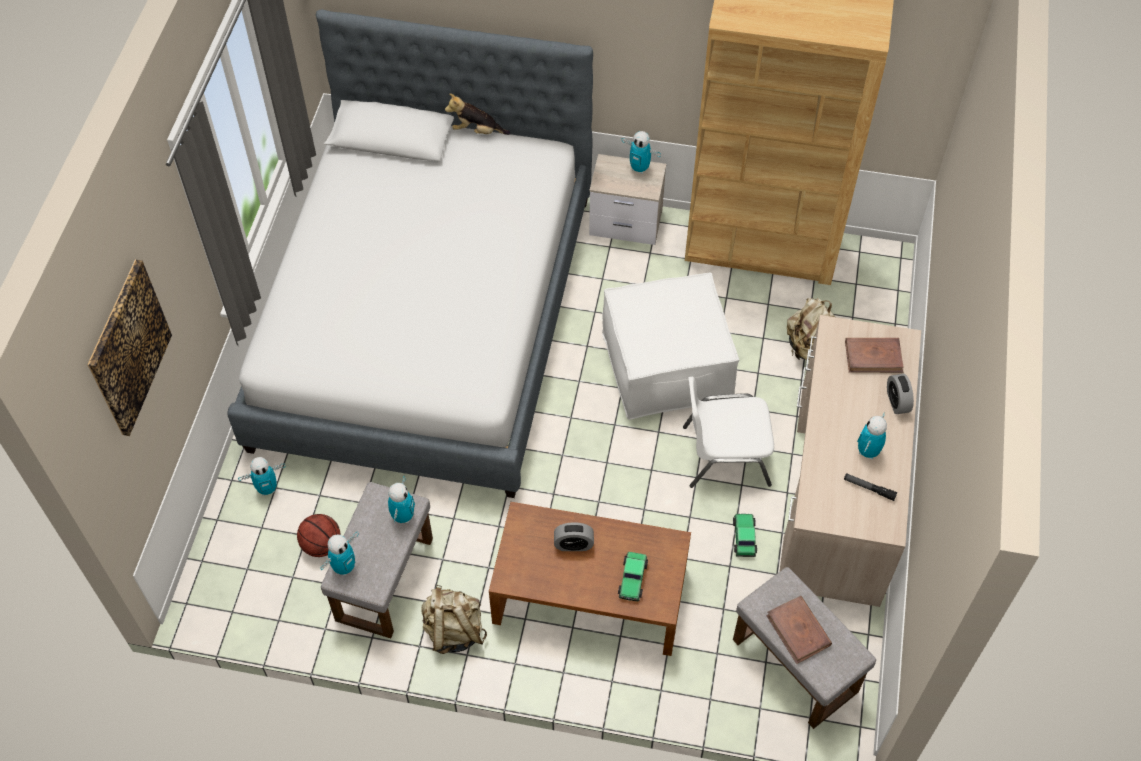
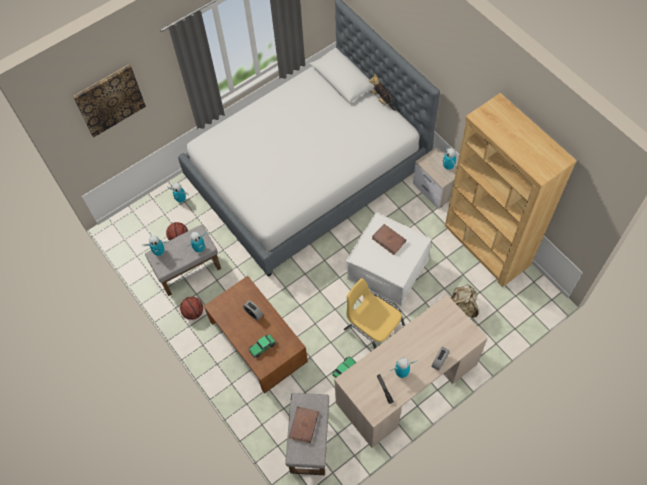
camera: 45 degrees right, 5 degrees up
(453, 630) = (193, 312): beige backpack -> basketball
(724, 454) = (372, 327): white chair -> yellow chair
(873, 357) = (451, 332): brown book -> brown book (389, 240)

